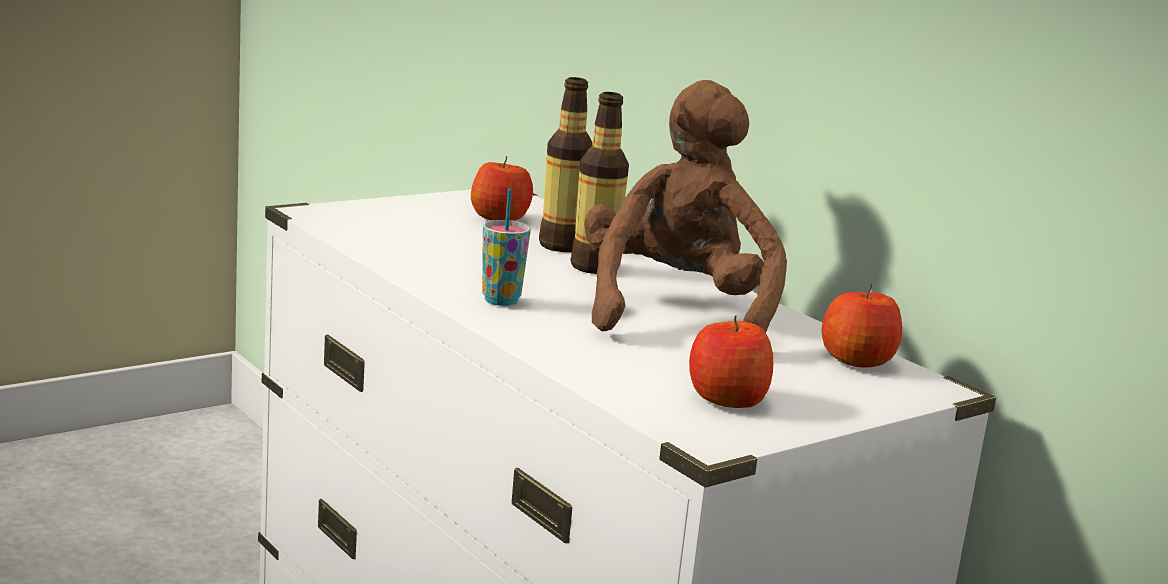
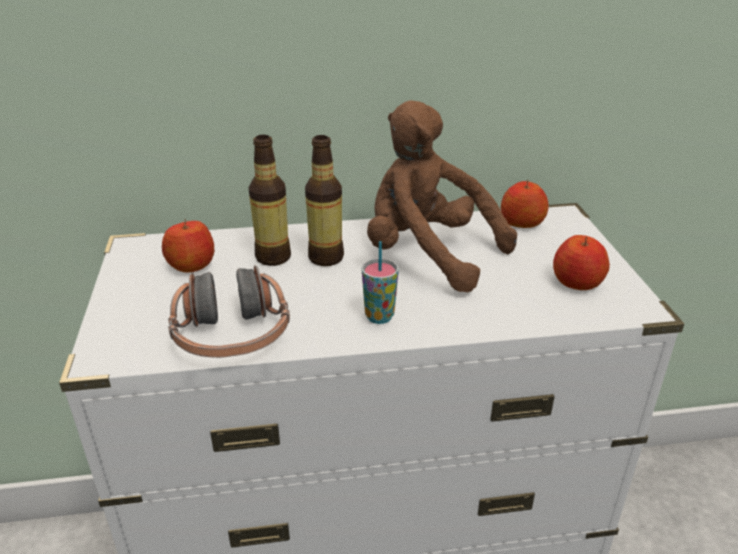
camera: 60 degrees left, 15 degrees up
(395, 248) = (232, 335): none -> headphones

